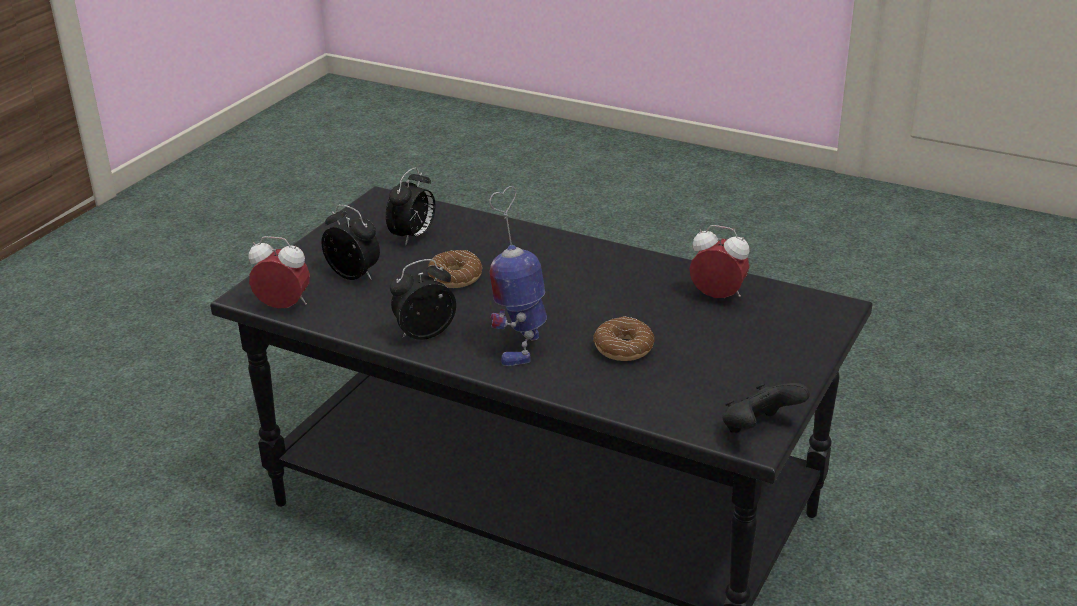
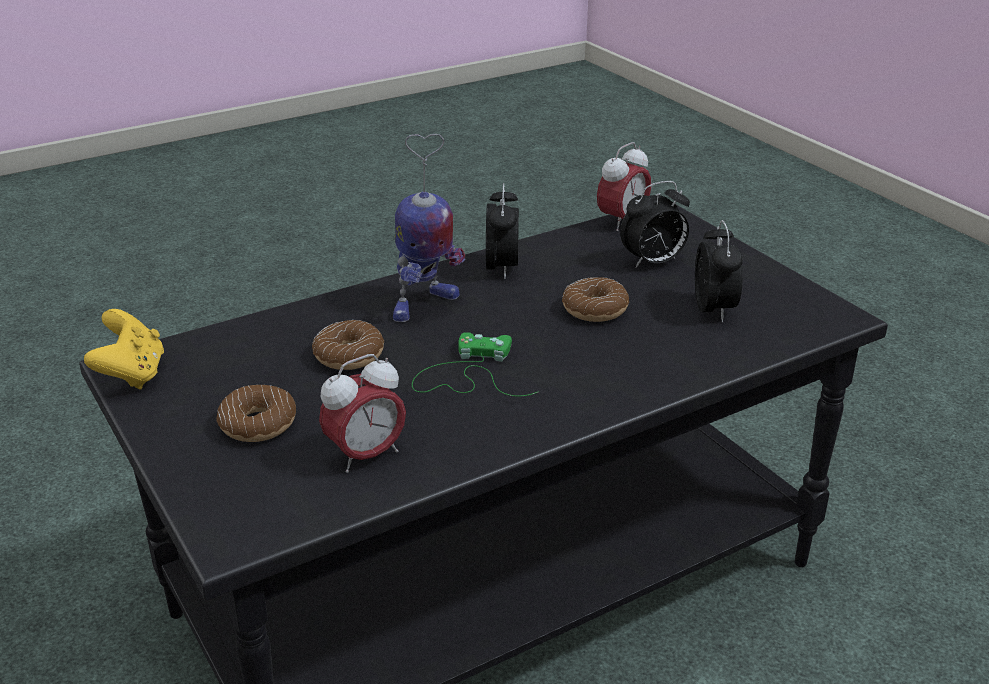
camera: 120 degrees right, 0 degrees up
(413, 237) = (714, 310): alarm clock -> alarm clock turned 150 degrees counterclockwise
(520, 345) = (423, 305): toy robot -> toy robot turned 90 degrees clockwise
(592, 295) = (469, 374): none -> green game controller
(739, 346) = (258, 424): none -> donut
(758, 429) = (132, 374): black game controller -> yellow game controller

